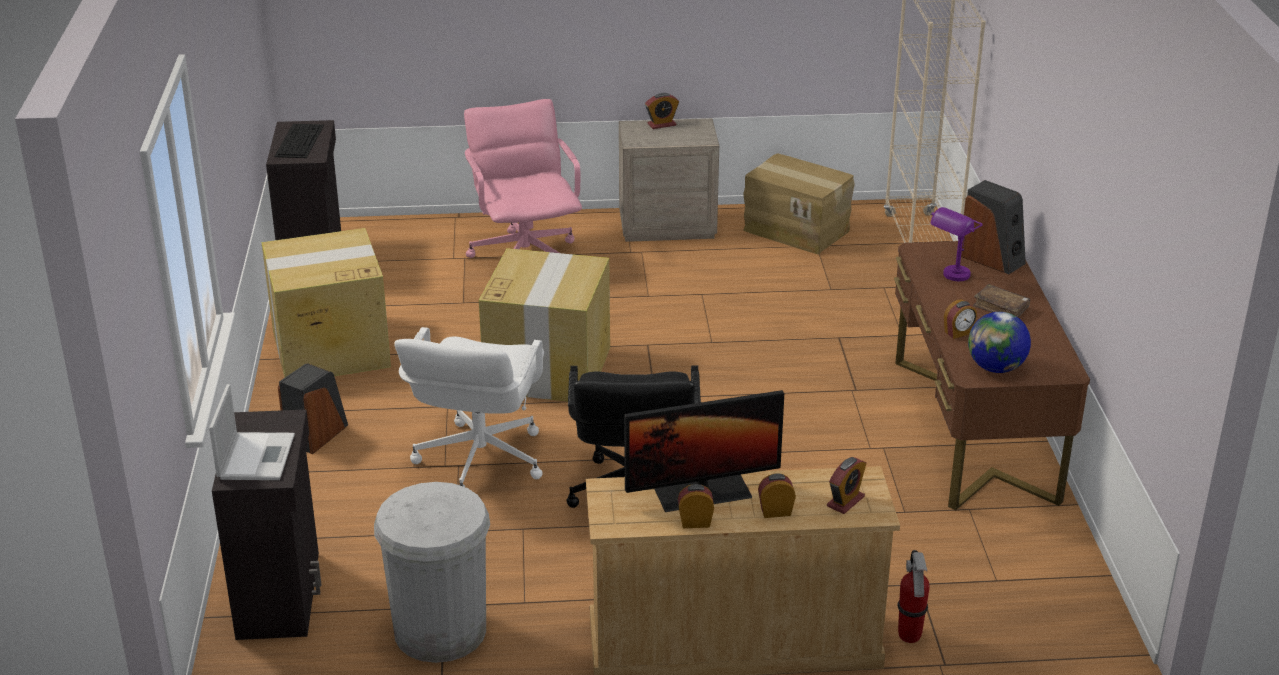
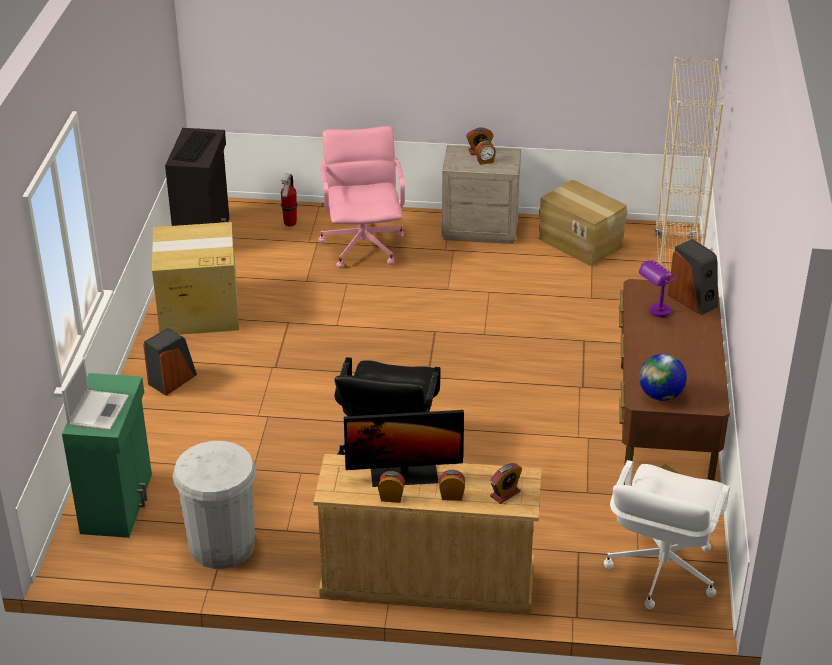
camera: 10 degrees right, 5 degrees up
(281, 594) = (118, 503): black cabinet -> green cabinet
(479, 460) = (284, 414): white office chair -> white office chair (661, 571)
(548, 368) = (355, 343): cardboard box -> none
(909, 636) = (557, 592): fire extinguisher -> fire extinguisher (290, 223)
(958, 333) = (643, 362): alarm clock -> alarm clock (485, 161)
(1001, 308) = (684, 344): brown book -> none

